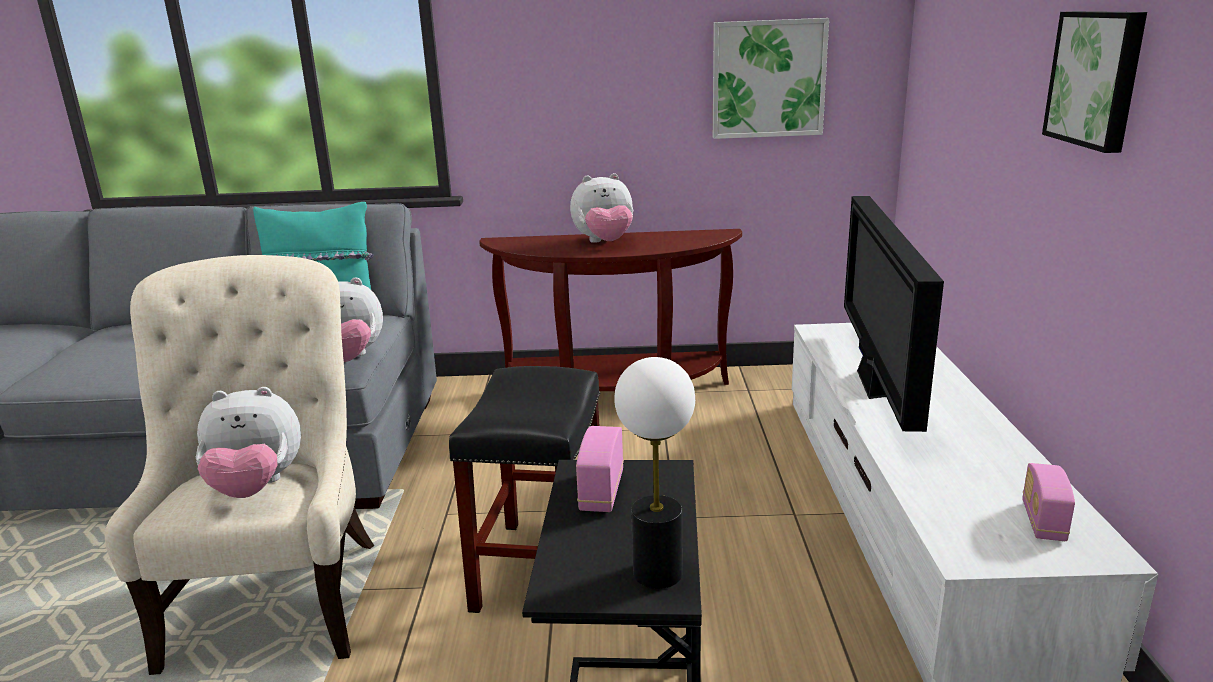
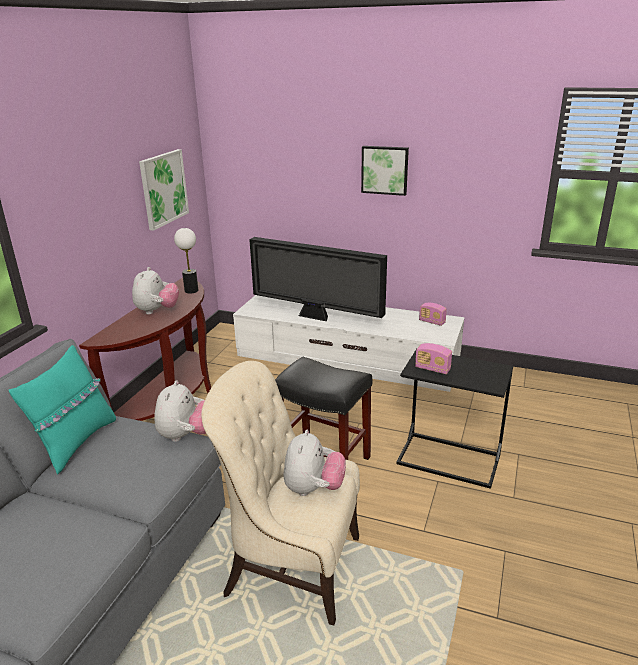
camera: 70 degrees left, 5 degrees up
(658, 573) = (489, 368): table lamp -> table lamp (191, 290)

